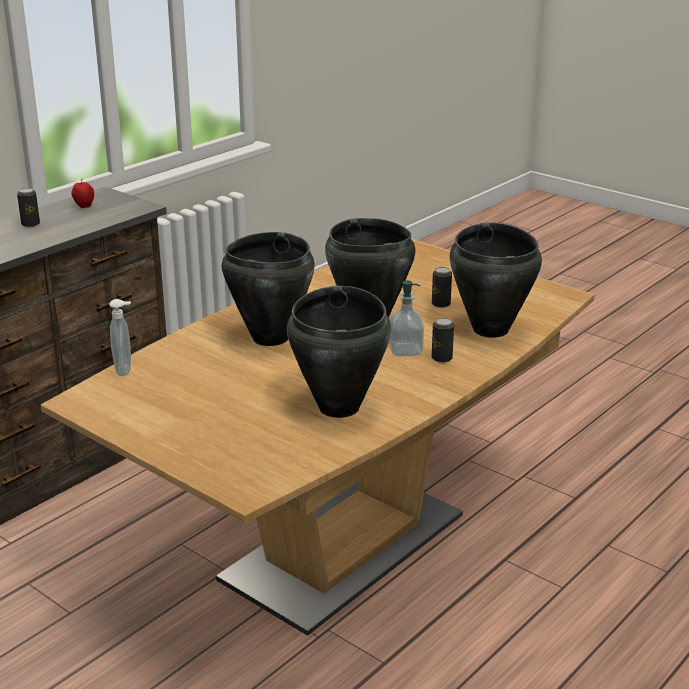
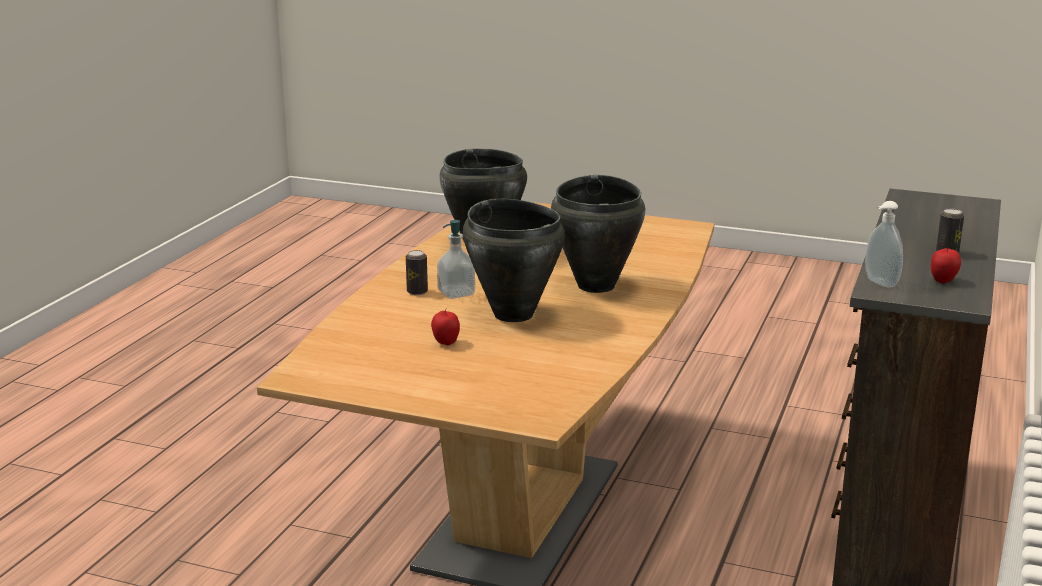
camera: 160 degrees right, 5 degrees down
(125, 370) = (687, 247): soap dispenser -> soap dispenser (879, 283)
(441, 304) = (446, 343): can -> apple
(491, 329) = (377, 324): black cooking pot -> none

